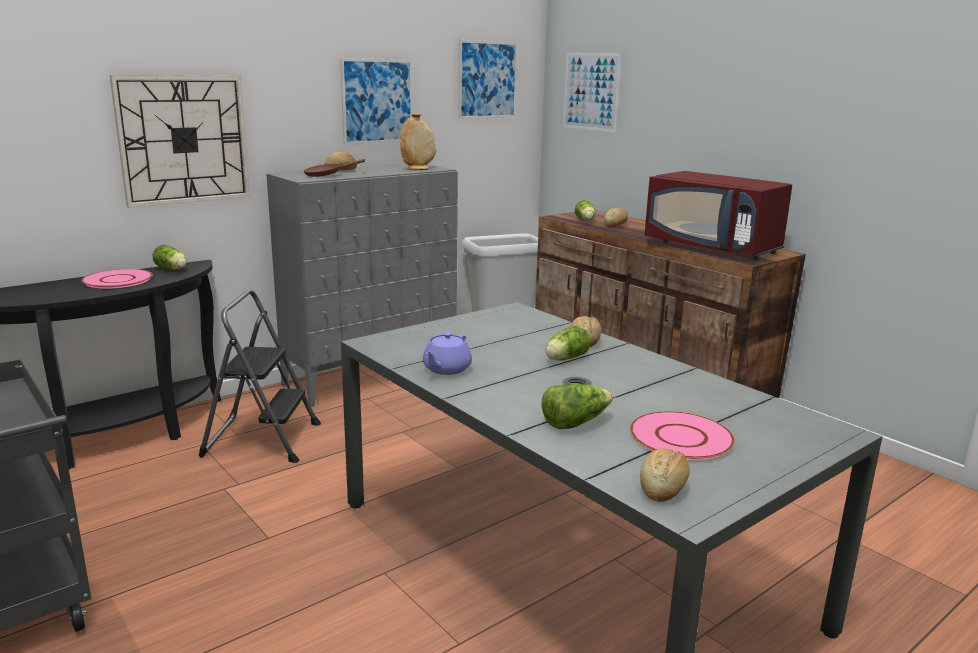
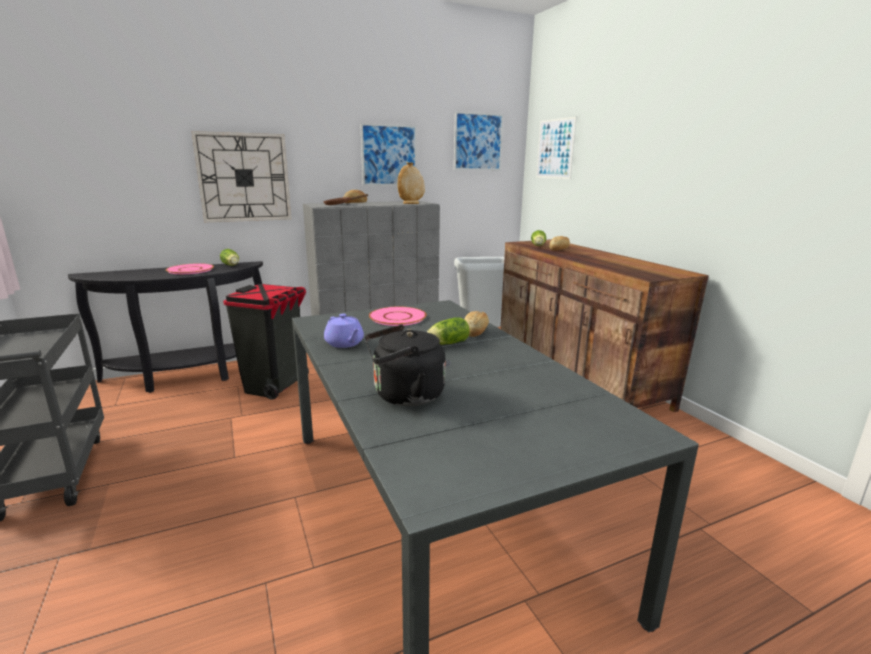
camera: 15 degrees right, 0 degrees up
(257, 438) = (275, 385): black step ladder -> black trash can
(446, 369) = (344, 343): purple teapot -> purple teapot turned 75 degrees counterclockwise
(575, 422) = (404, 396): lettuce -> black kettle
(663, 487) = (428, 466): bread -> none
(680, 438) = (486, 420): pink plate -> pink plate (397, 317)
(713, 248) = (626, 267): red microwave -> none

